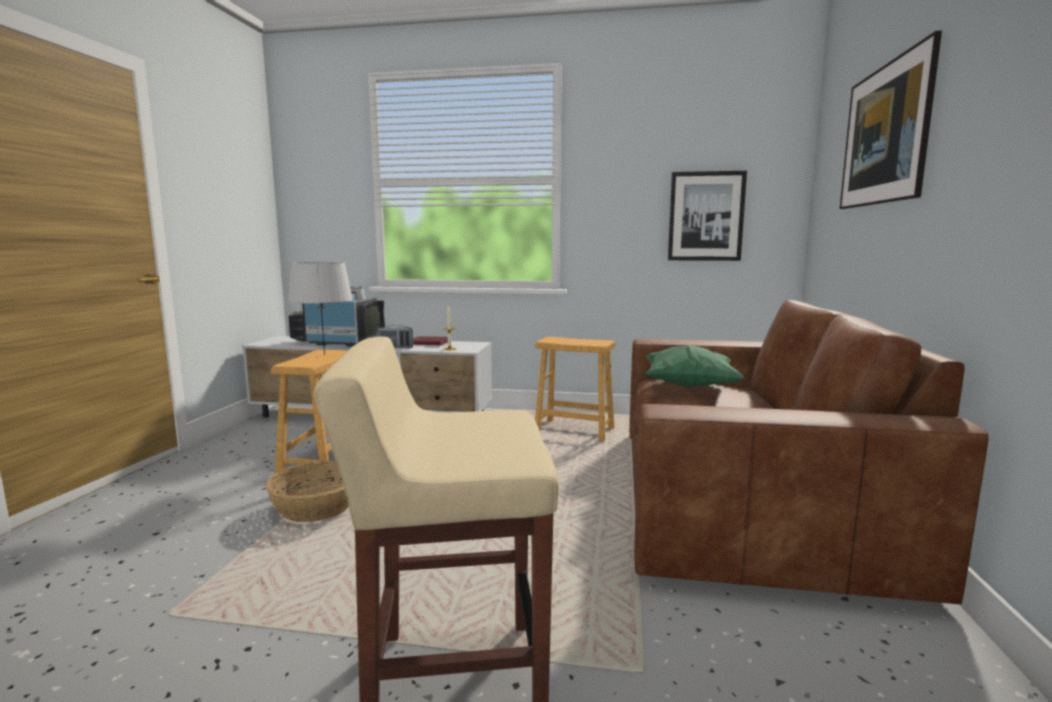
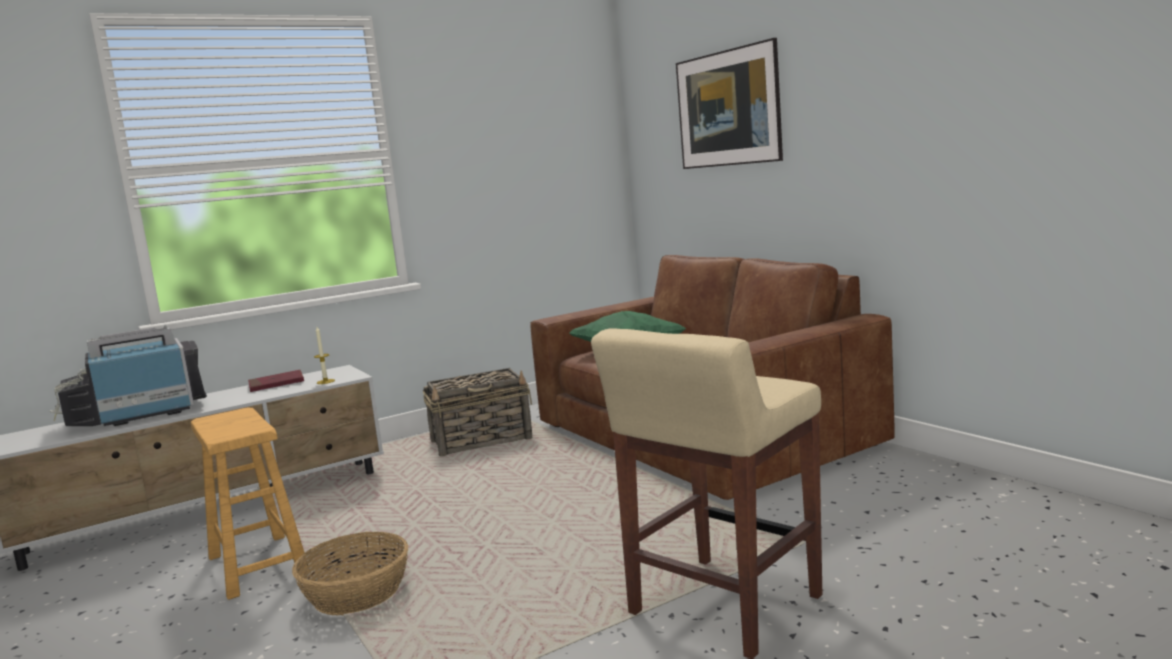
camera: 40 degrees left, 0 degrees up
(324, 355) = (229, 419): grey table lamp -> none
(395, 348) = (249, 398): radio -> none
(574, 430) = (482, 440): brown stool -> basket
(706, 216) = (545, 183): picture -> none

